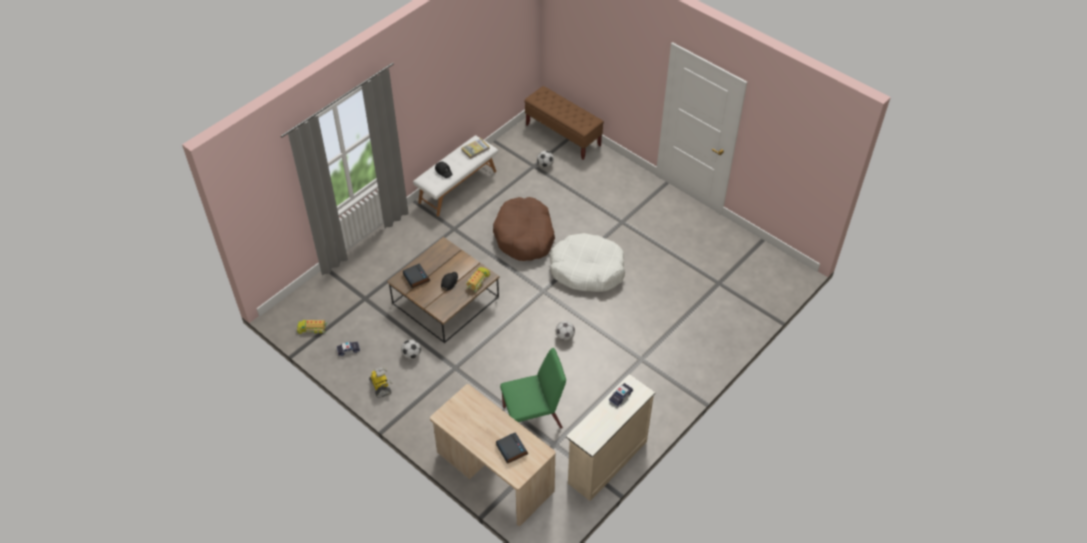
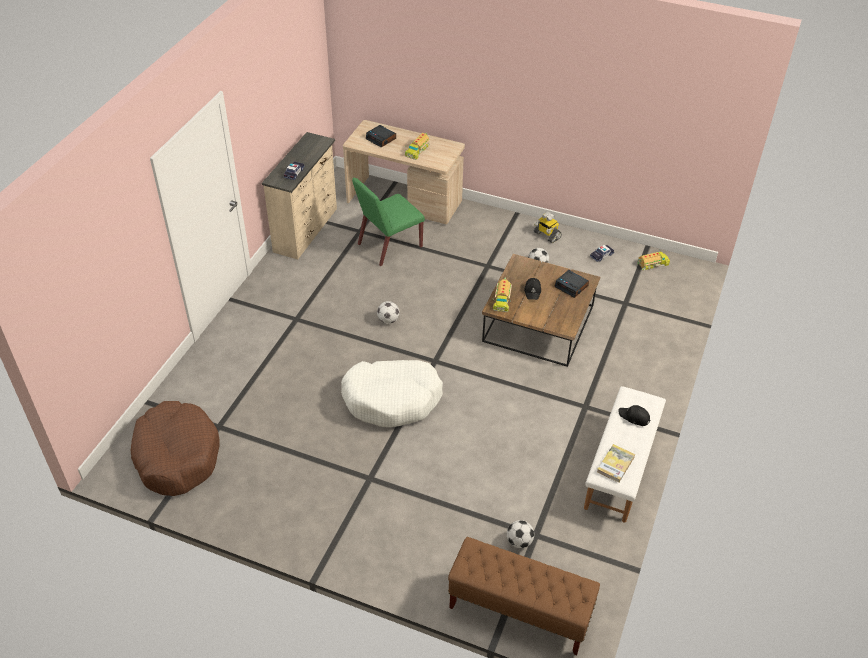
camera: 160 degrees right, 5 degrees down
(482, 421) = (417, 150): none -> toy truck
(524, 236) = (491, 421): brown dog bed -> brown dog bed (176, 455)

